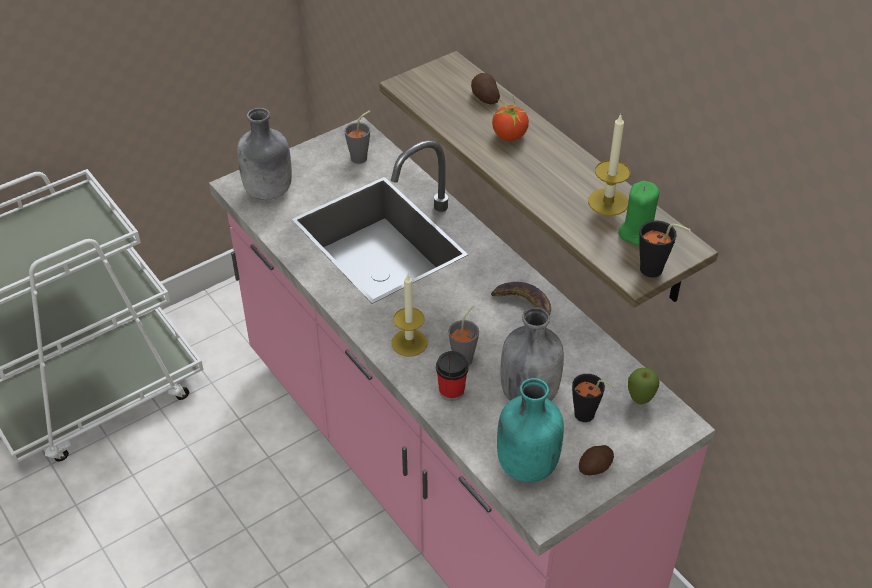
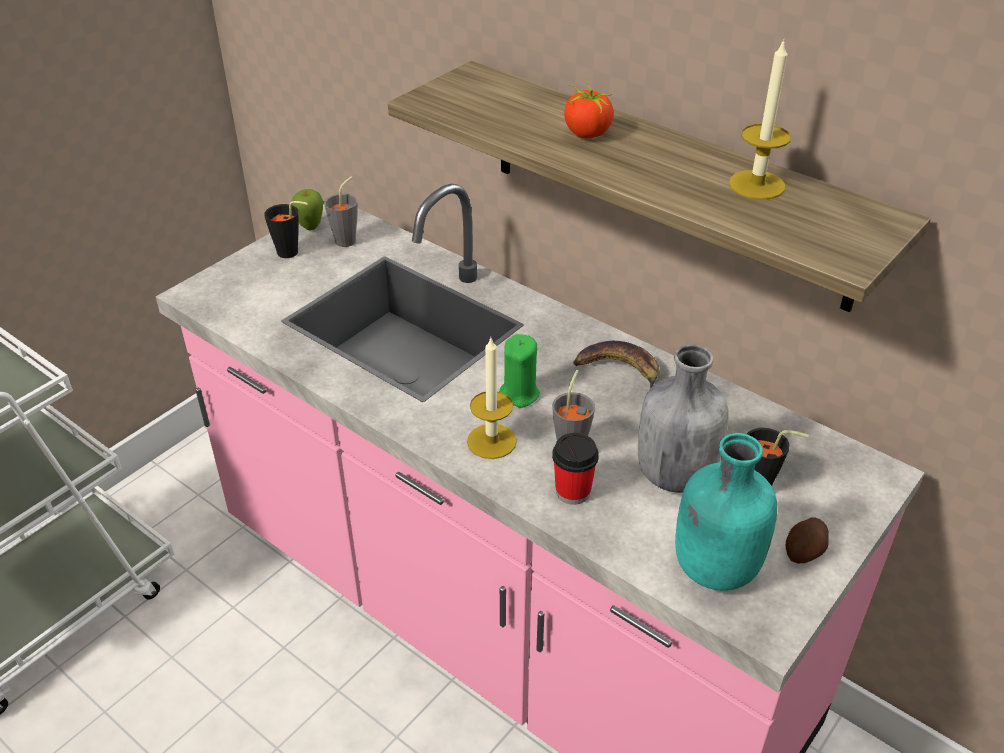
camera: 15 degrees left, 5 degrees down
(268, 192) = (240, 295): grey bottle -> none
(484, 97) = (533, 100): potato -> none
(636, 233) = (815, 212): green candle -> green candle (519, 394)
(640, 400) = (816, 455): apple -> apple (310, 227)
(656, 271) = (870, 251): black cup -> black cup (292, 253)

